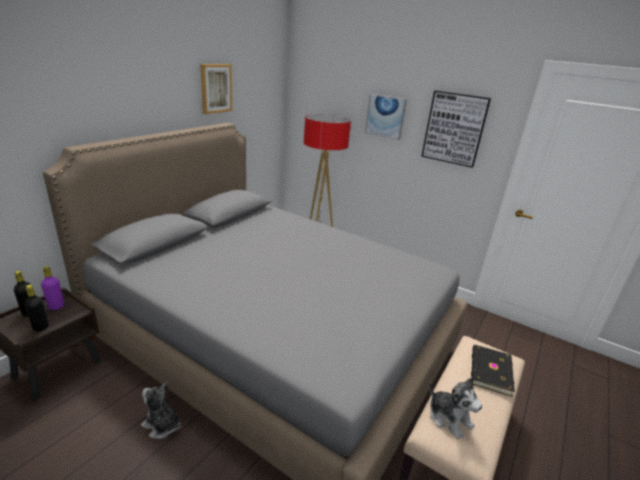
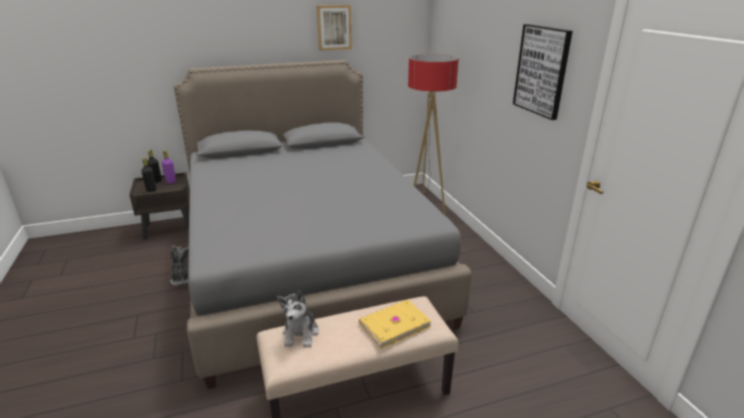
camera: 40 degrees right, 0 degrees up
(385, 116) = (491, 56): picture -> none
(489, 371) = (393, 325): black book -> yellow book

